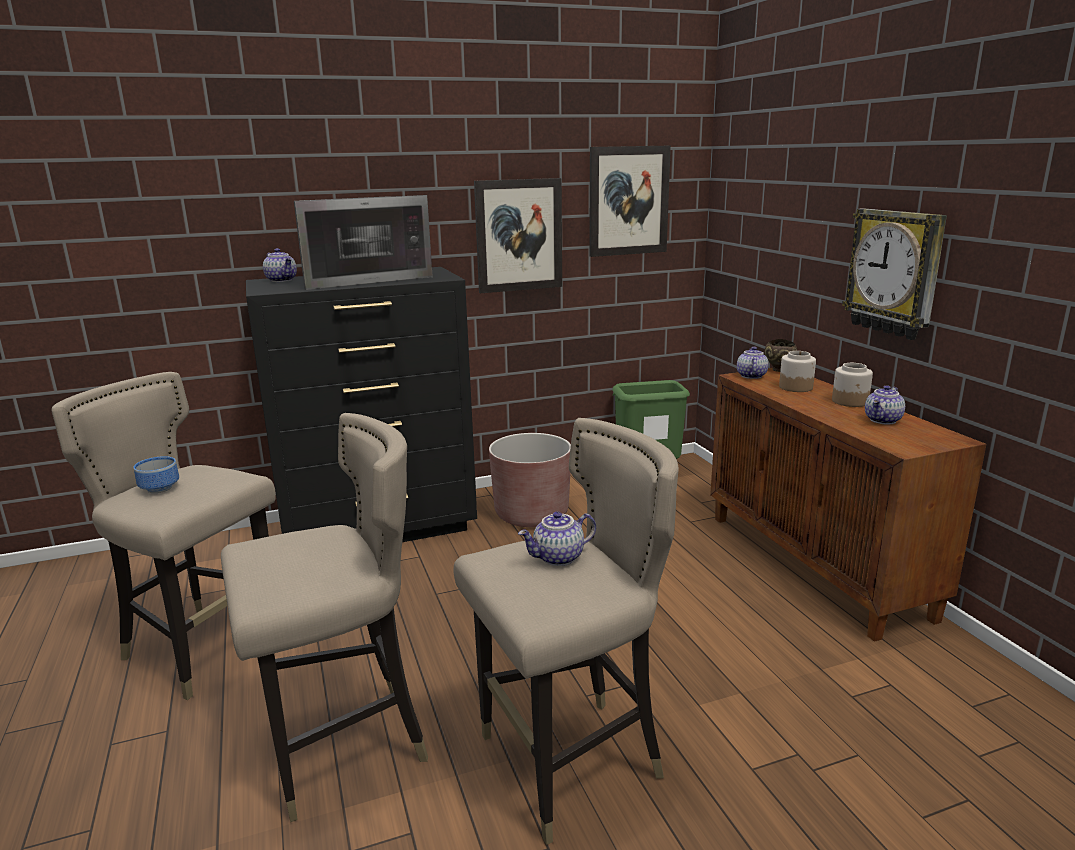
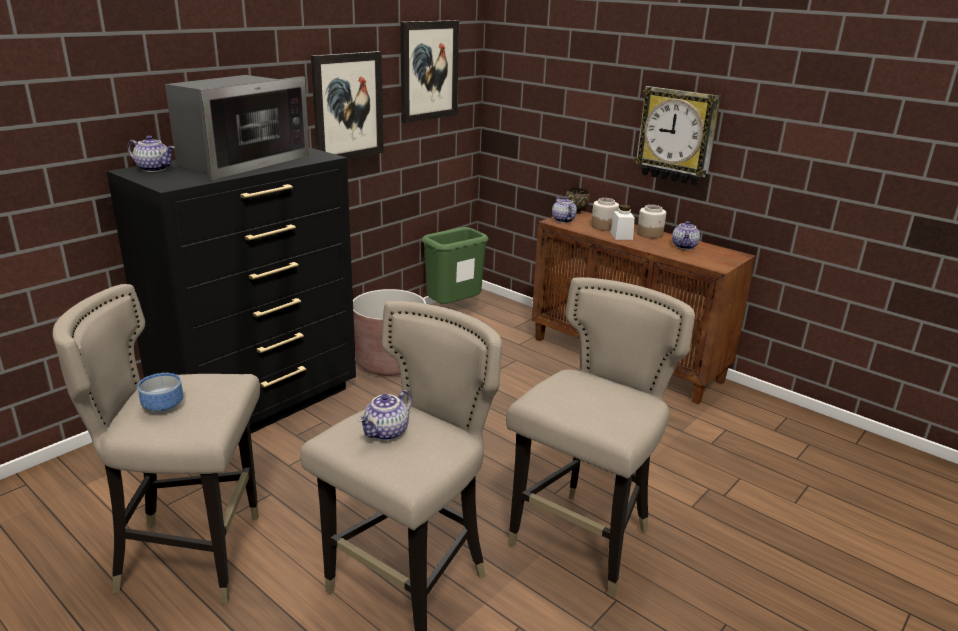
camera: 30 degrees left, 5 degrees up
(558, 558) = (588, 388): teapot -> teapot (387, 433)
(806, 399) = (621, 236): none -> white jar

